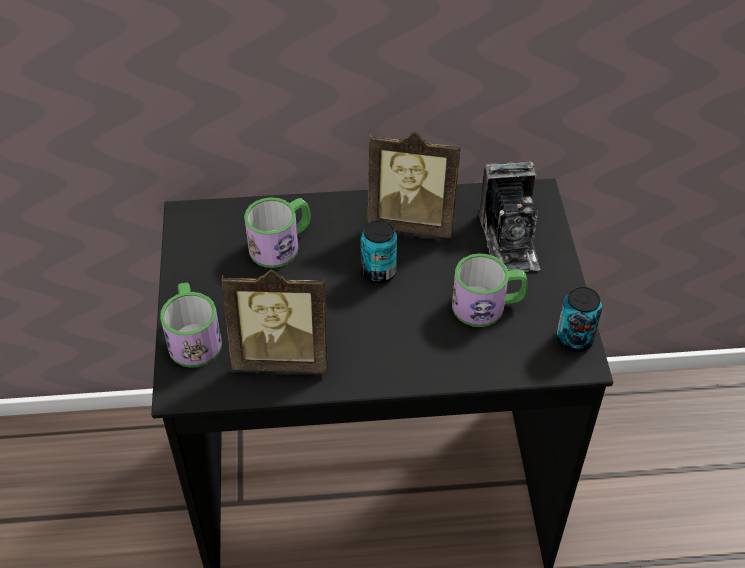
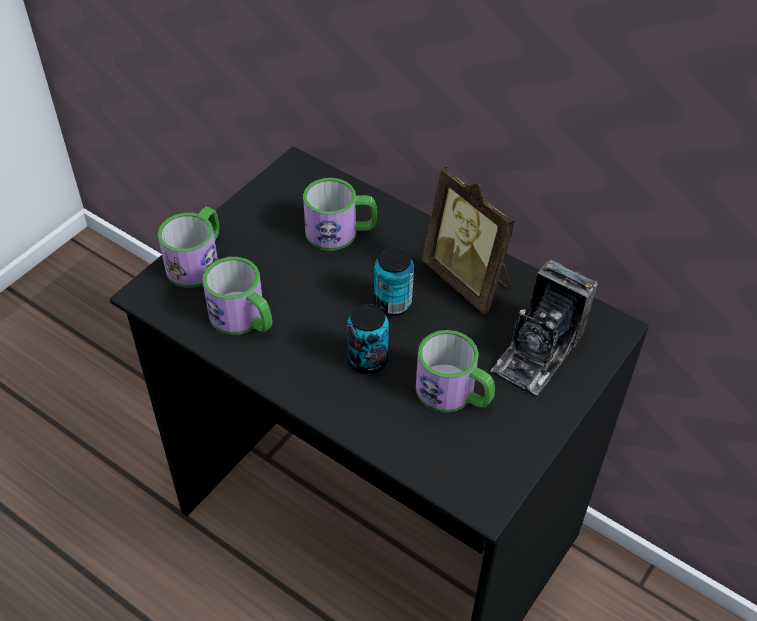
camera: 40 degrees right, 0 degrees up
(282, 356) = (243, 319): picture frame -> mug
(574, 339) = (500, 477): can -> can (367, 360)

